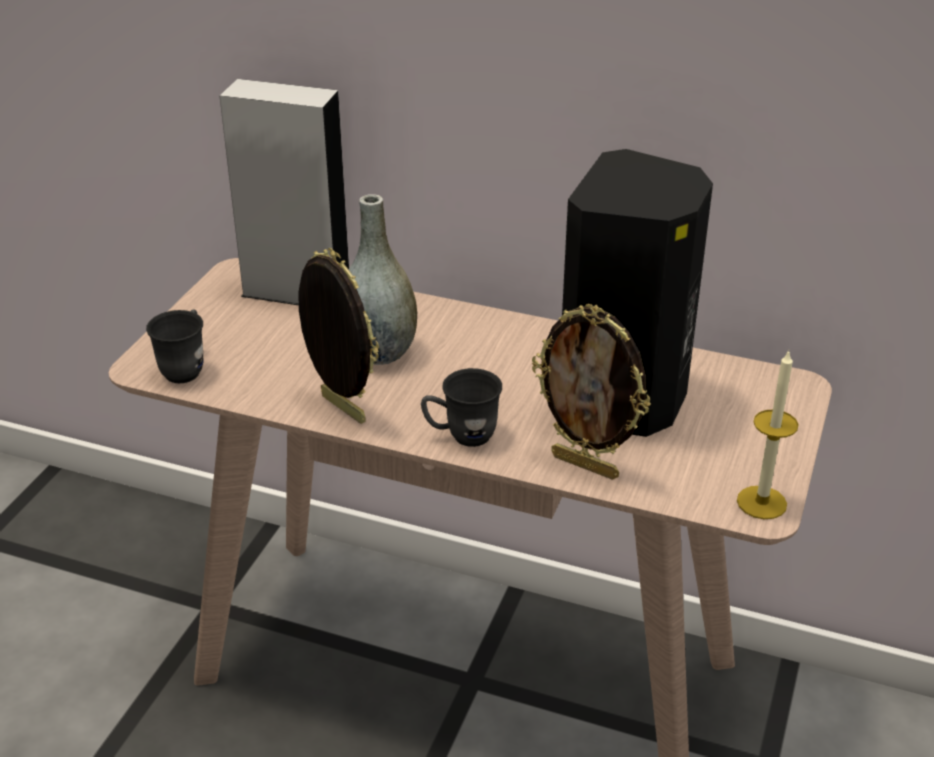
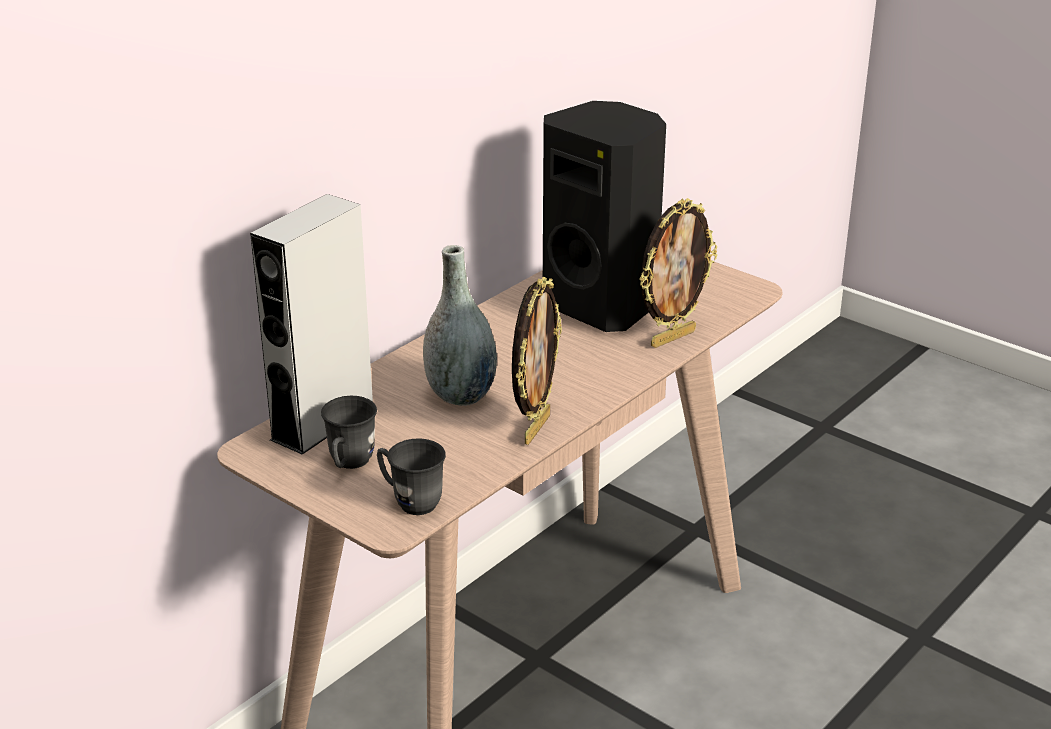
camera: 70 degrees left, 5 degrees down
(340, 410) = (535, 428): picture frame -> picture frame turned 135 degrees clockwise
(461, 436) = (606, 380): grey mug -> grey mug (349, 464)
(761, 502) = (745, 287): candle -> none

